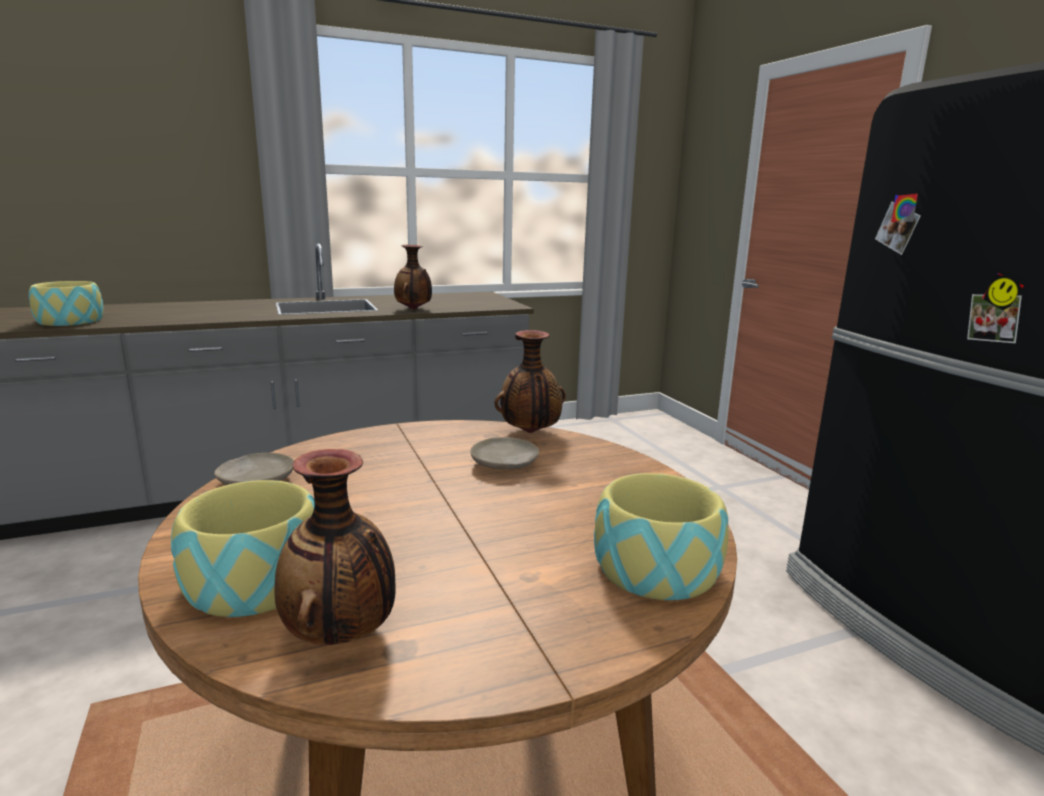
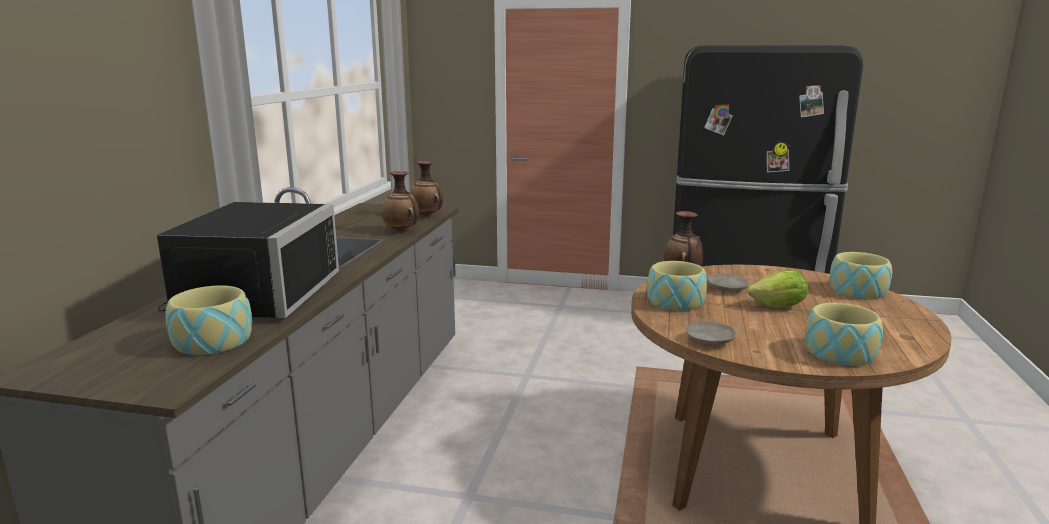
camera: 55 degrees left, 0 degrees up
(183, 311) = (250, 295): none -> black microwave
(342, 635) = (893, 343): vase -> vase (427, 216)
(405, 444) = (676, 301): none -> bowl
(459, 507) = (778, 306): none -> lettuce

